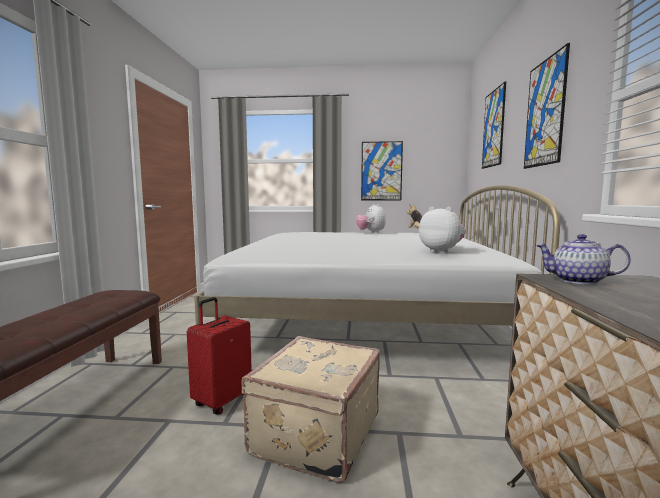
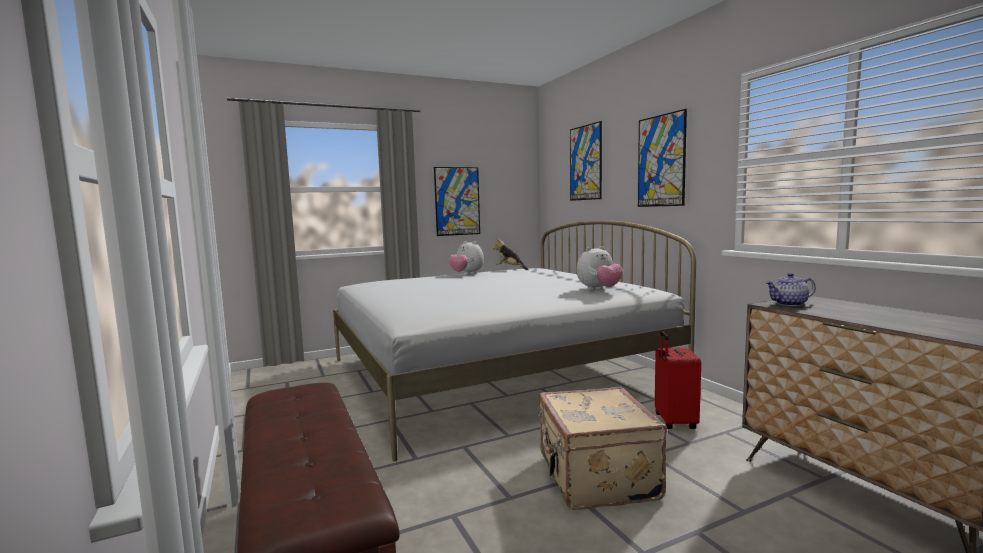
camera: 30 degrees left, 0 degrees up
(222, 401) = (476, 482): red suitcase -> red suitcase (674, 422)
(441, 251) = (599, 290): plush toy -> plush toy turned 135 degrees clockwise

